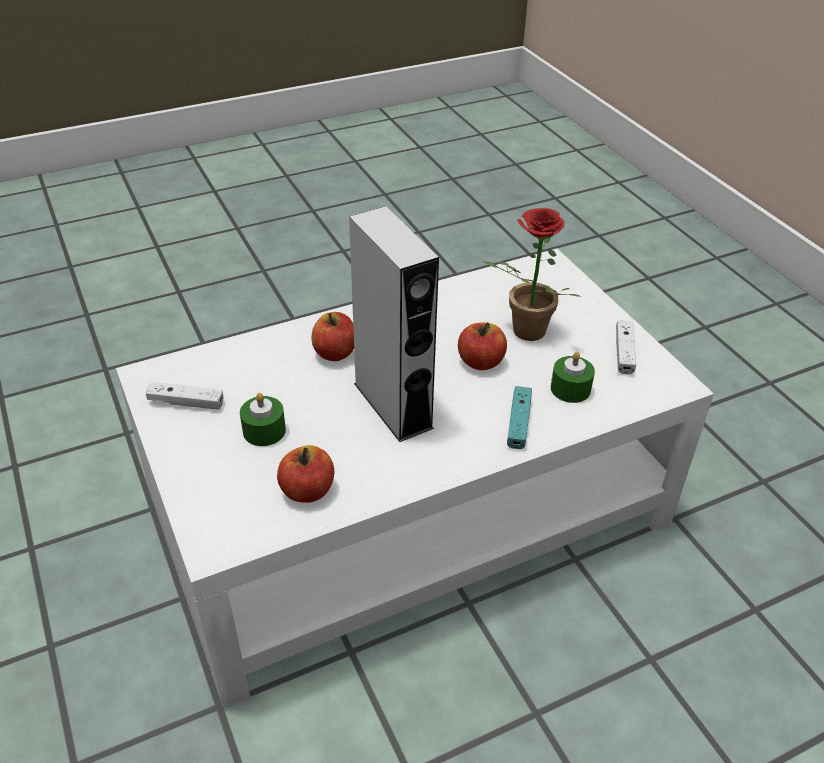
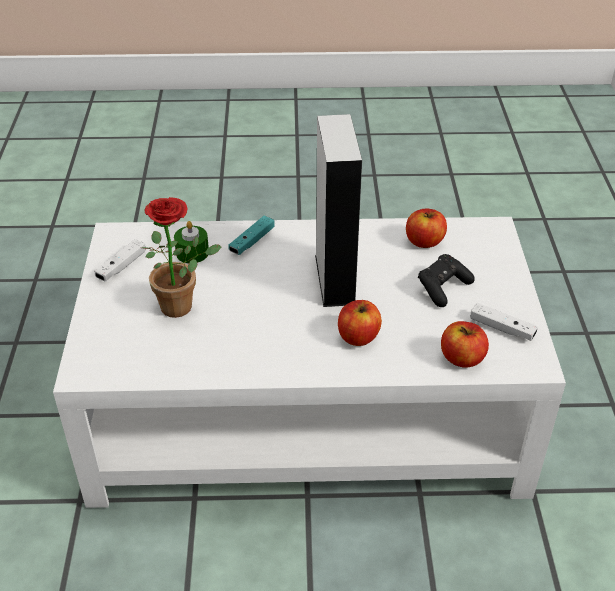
camera: 155 degrees left, 0 degrees up
(264, 431) = (442, 288): green candle -> black game controller
(480, 362) = (241, 292): apple -> apple (462, 358)

